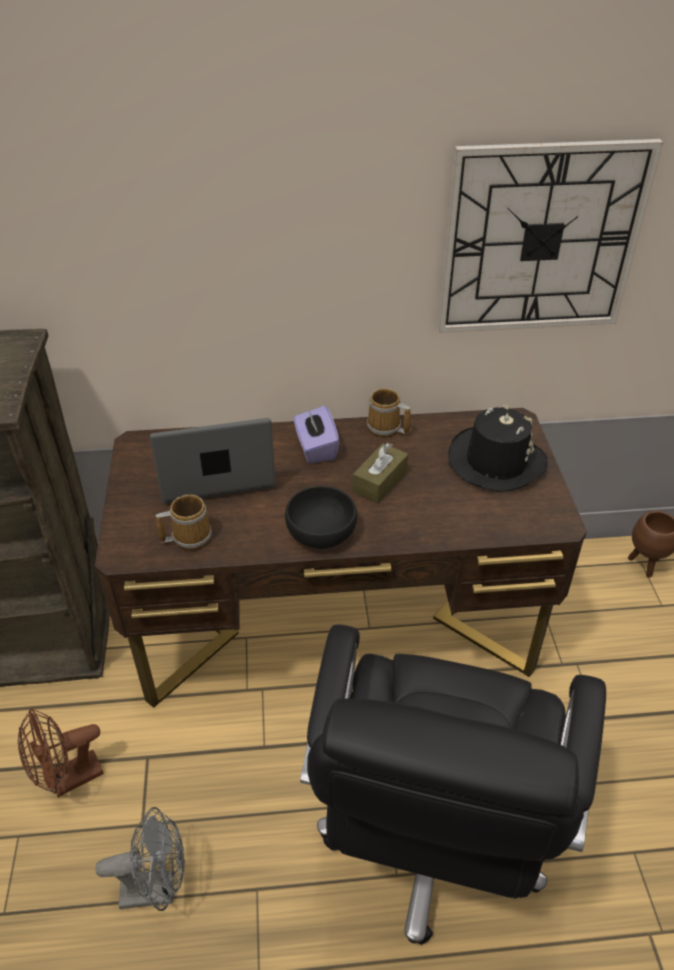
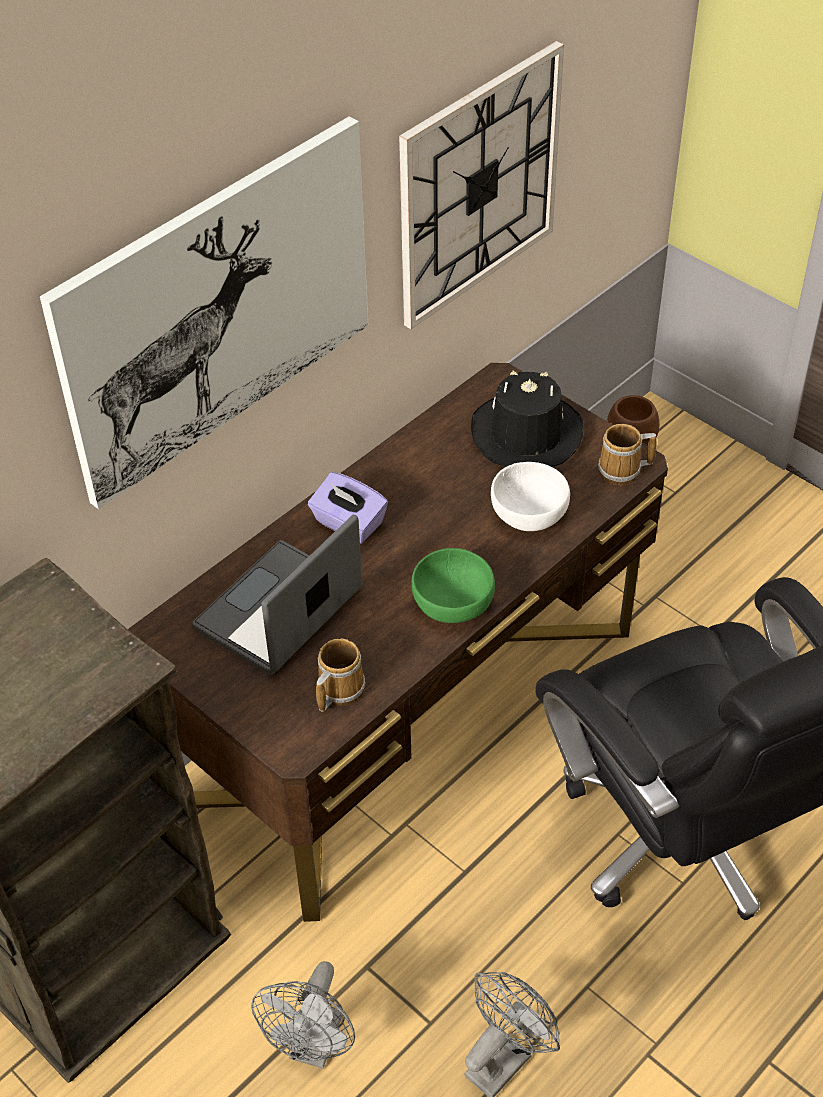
camera: 40 degrees left, 5 degrees up
(68, 780) = (314, 1047): brown fan -> grey fan
(240, 214) = (218, 310): none -> picture
(320, 532) = (452, 603): black bowl -> green bowl
(380, 482) = (447, 520): brown tissue box -> none
(385, 429) = (391, 462): mug -> mug (622, 471)
(438, 510) = (528, 514): none -> white bowl

